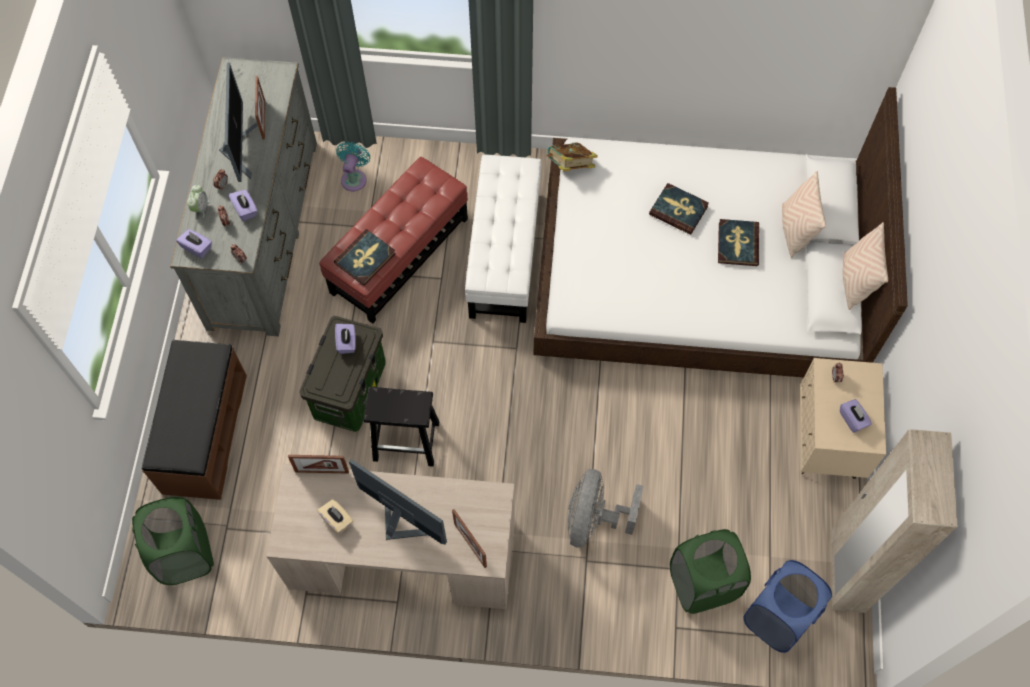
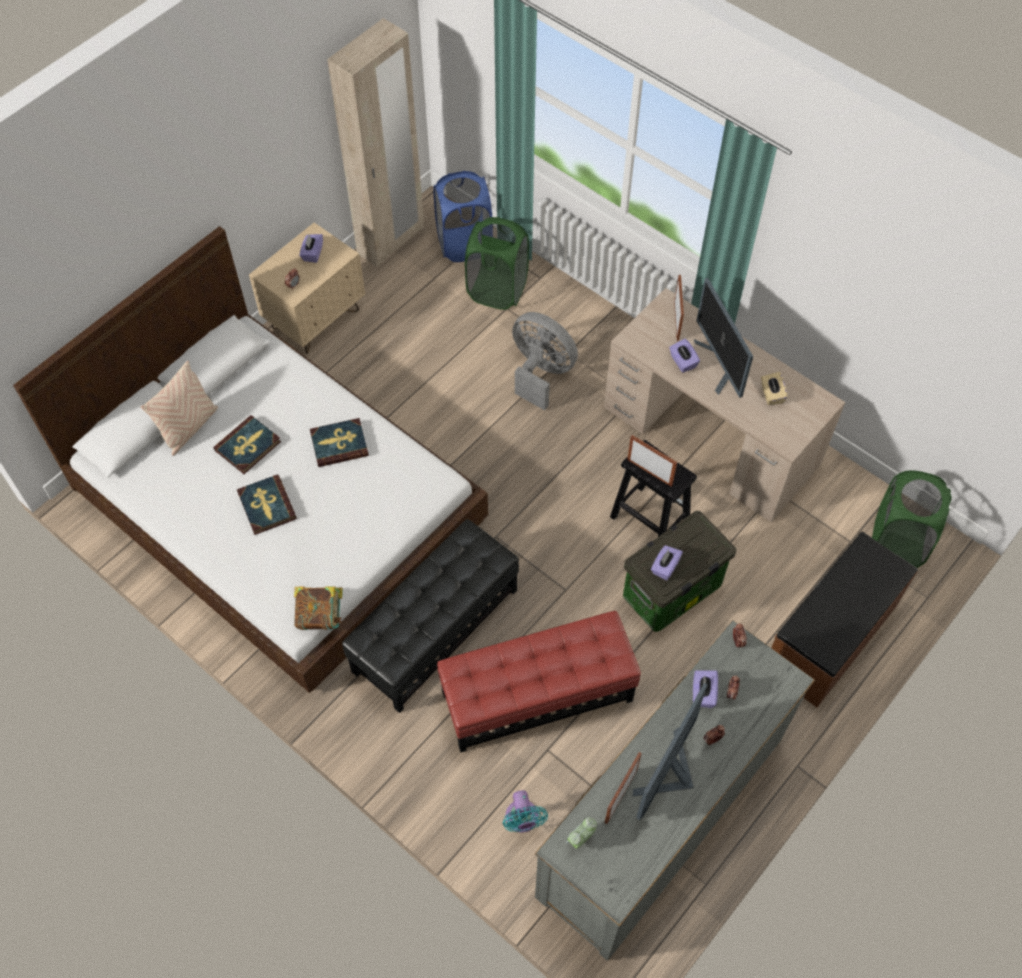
camera: 145 degrees left, 5 degrees down
(197, 248) = (776, 681): purple tissue box -> purple tissue box (682, 362)
(200, 208) = (750, 726): alarm clock -> alarm clock (580, 838)
(322, 471) = (762, 436): picture frame -> picture frame (649, 472)
(354, 178) = (522, 820): turquoise fan -> turquoise fan turned 60 degrees counterclockwise
(365, 259) = (592, 644): book -> book (339, 444)
(505, 254) = (435, 630): white ottoman -> black ottoman
(594, 520) = (540, 372): grey fan -> grey fan turned 105 degrees counterclockwise
(855, 281) = (198, 342): beige pillow -> none

